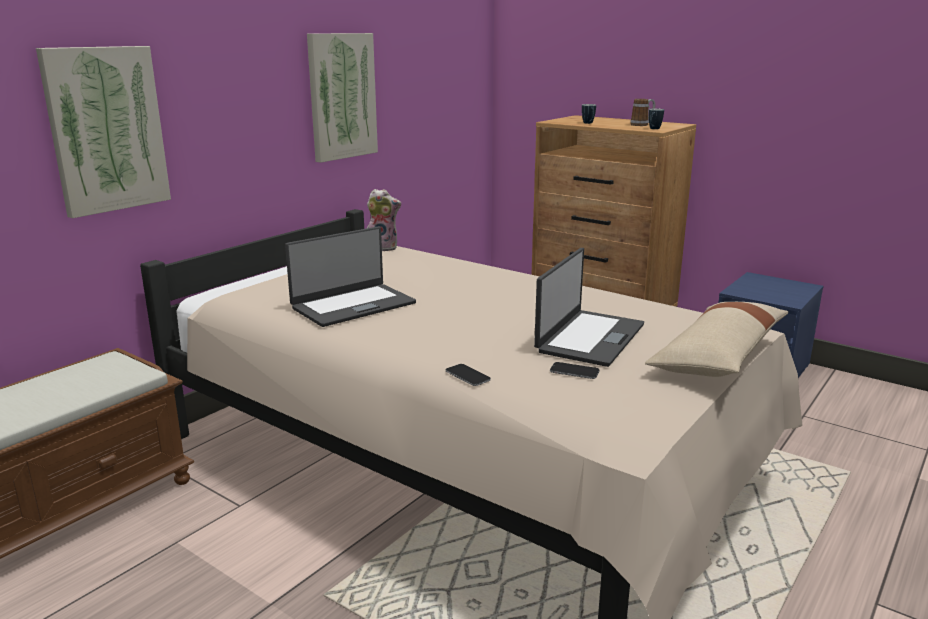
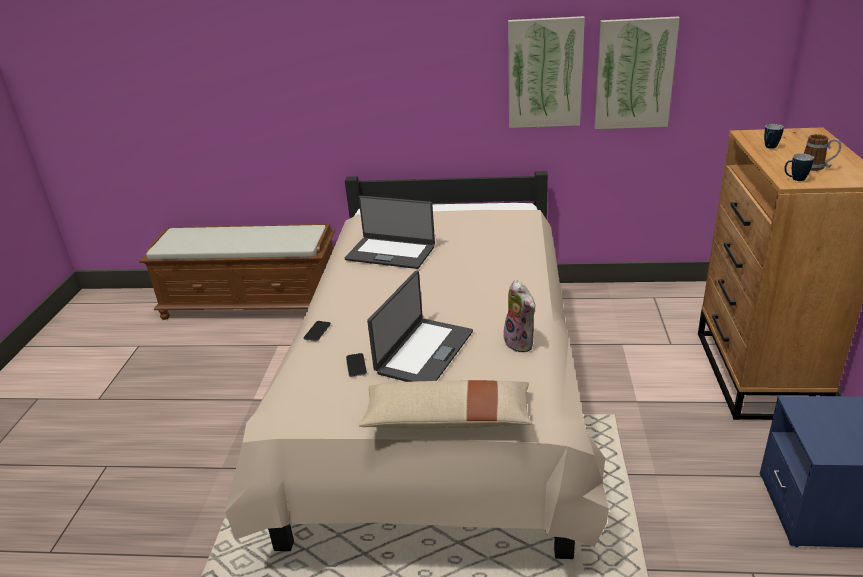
camera: 60 degrees right, 10 degrees up
(106, 130) = (331, 89): picture -> picture (634, 74)
(383, 248) = (522, 213): plush toy -> plush toy (521, 343)
(589, 338) = (423, 352): laptop -> laptop turned 60 degrees counterclockwise

